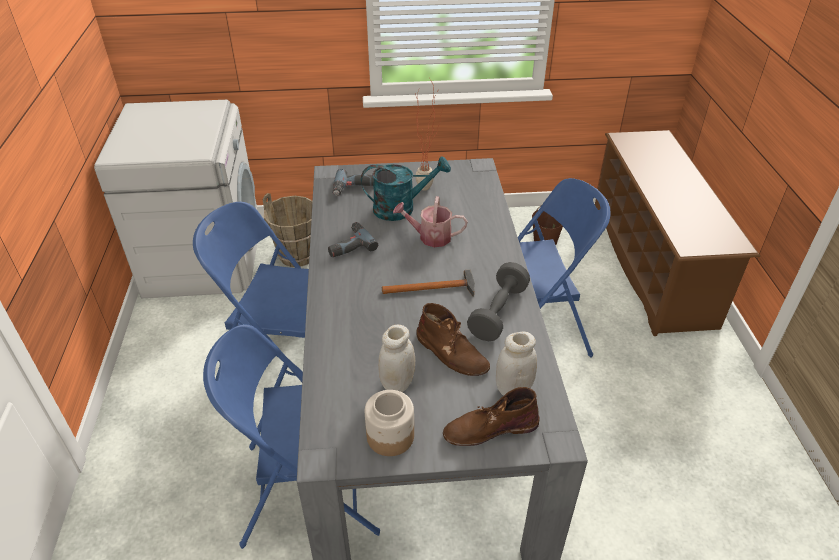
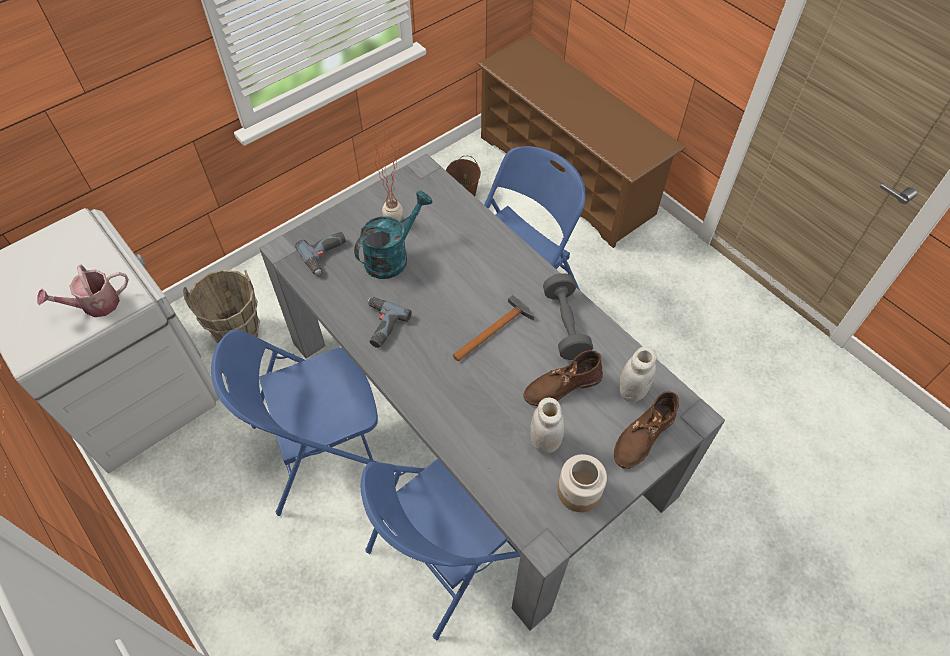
camera: 35 degrees left, 15 degrees up
(430, 237) = (446, 276): watering can -> watering can (95, 305)
(452, 353) = (561, 386): brown boot -> brown boot turned 150 degrees clockwise

